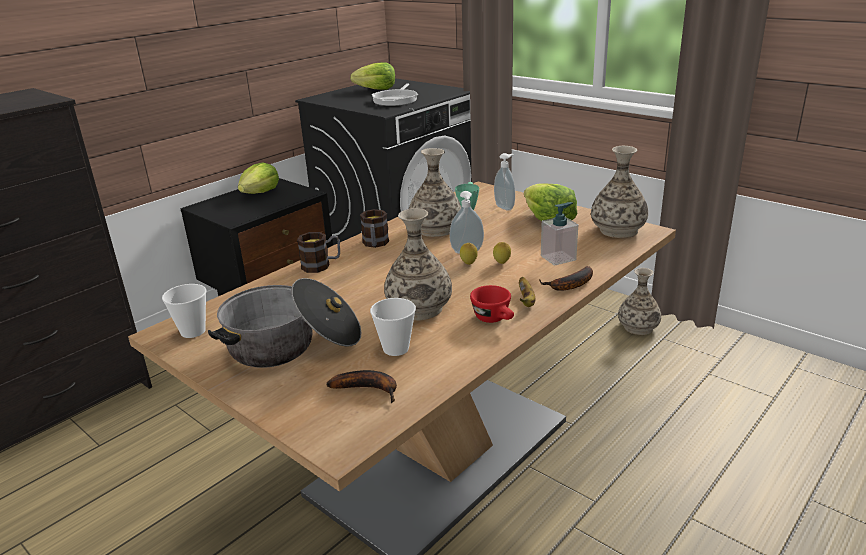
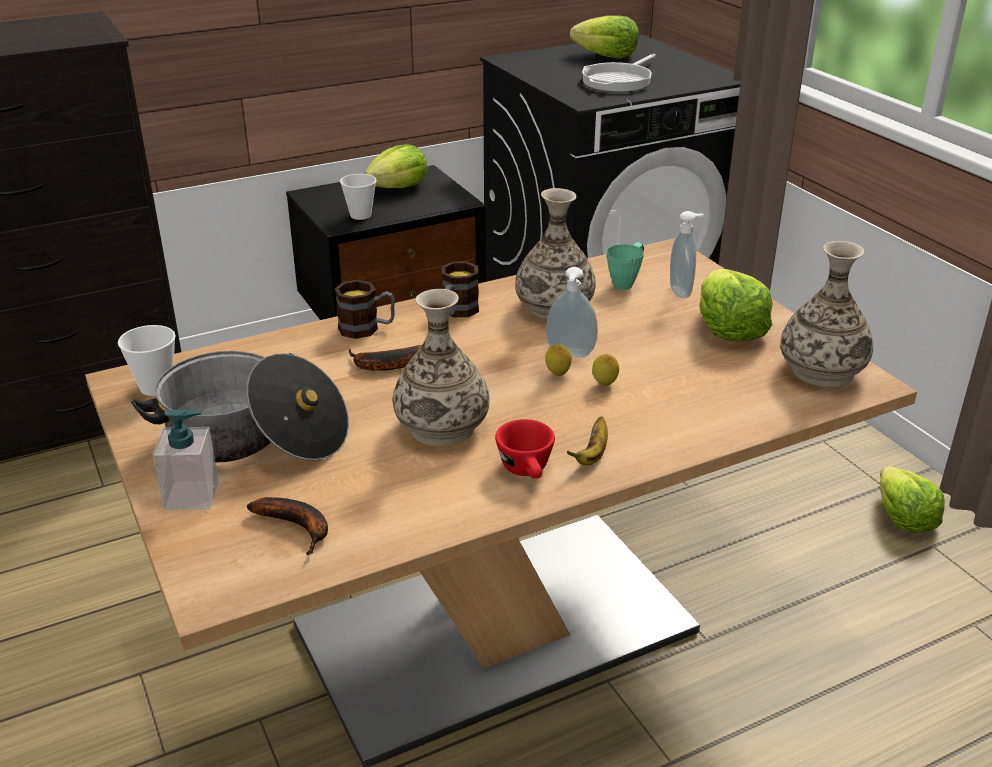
camera: 20 degrees right, 5 degrees up
(396, 348) = (370, 479): cup -> cup (360, 215)
(558, 258) = (692, 396): soap dispenser -> soap dispenser (192, 495)
(570, 285) = (674, 445): banana -> banana (385, 365)
(638, 327) = (903, 517): vase -> lettuce

